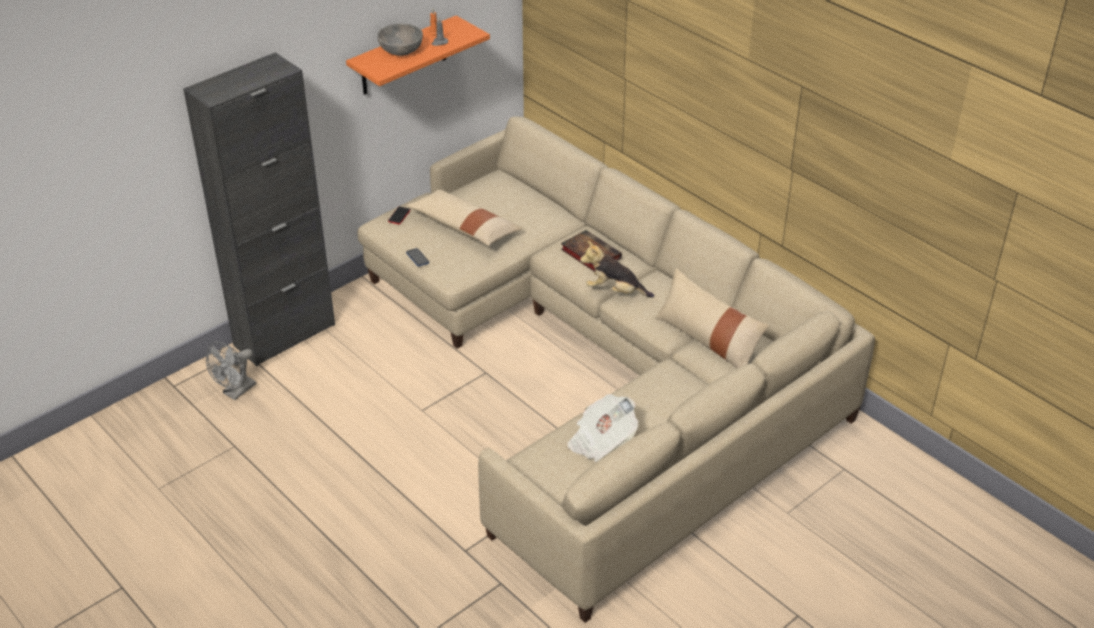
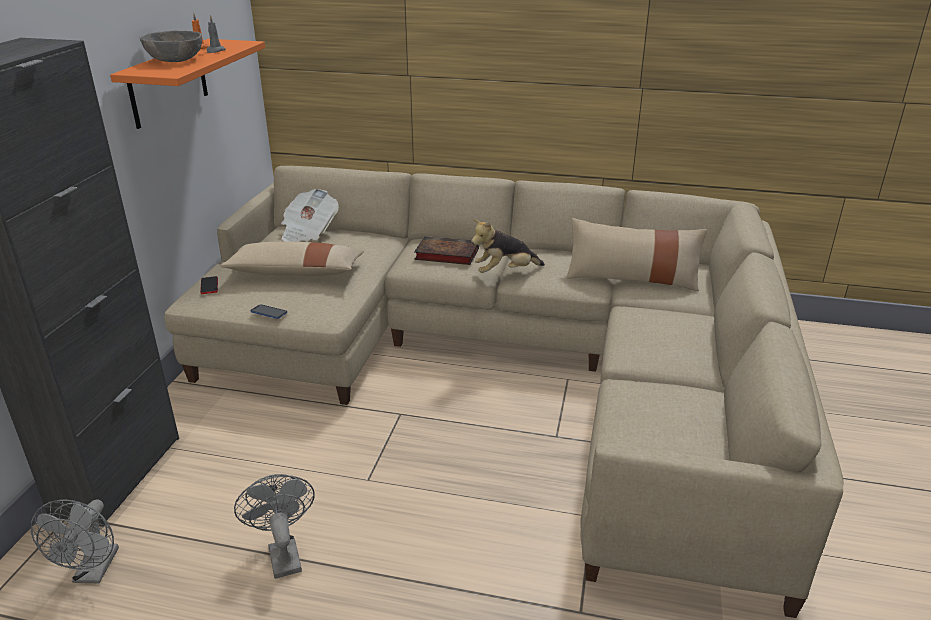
camera: 35 degrees left, 10 degrees down
(336, 432) = (283, 553): none -> grey fan
(601, 441) = (667, 393): newspaper -> newspaper (308, 231)

